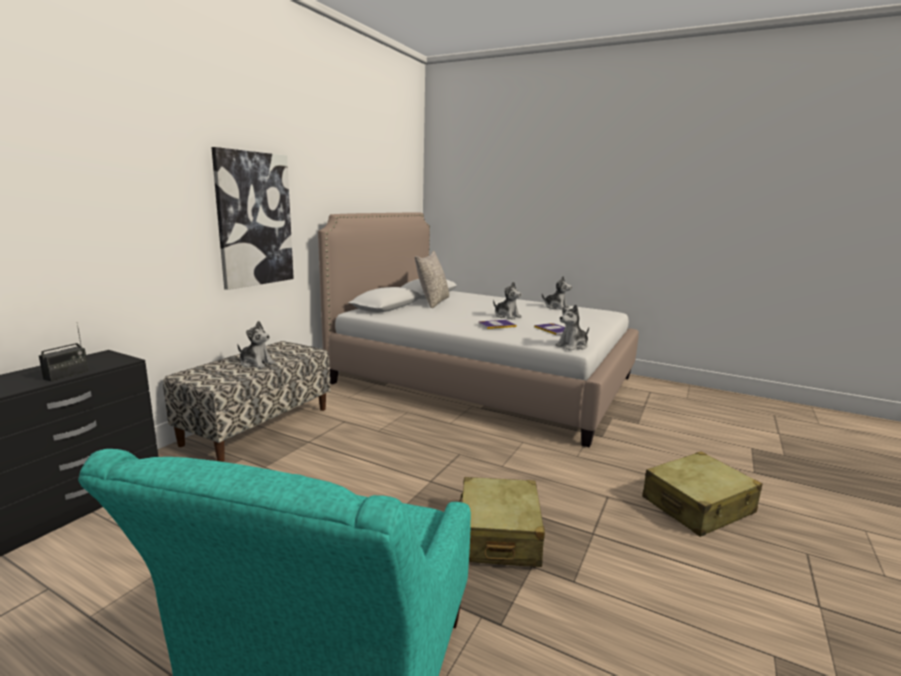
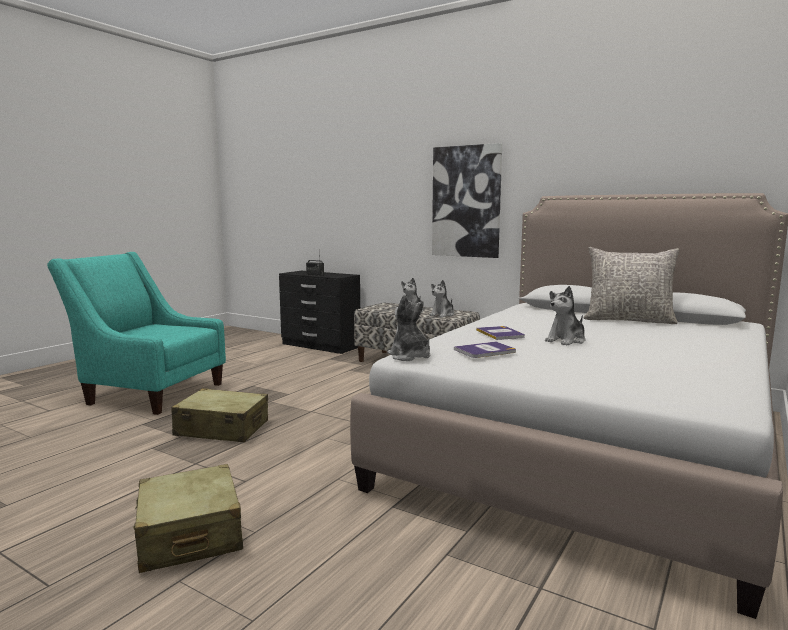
camera: 95 degrees right, 5 degrees down
(556, 307) = (701, 371): plush toy -> plush toy (442, 315)

